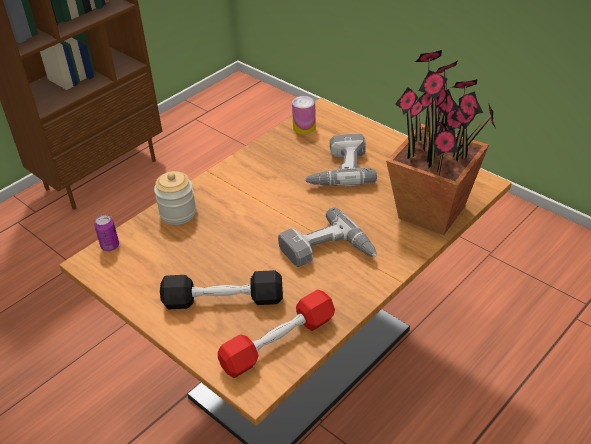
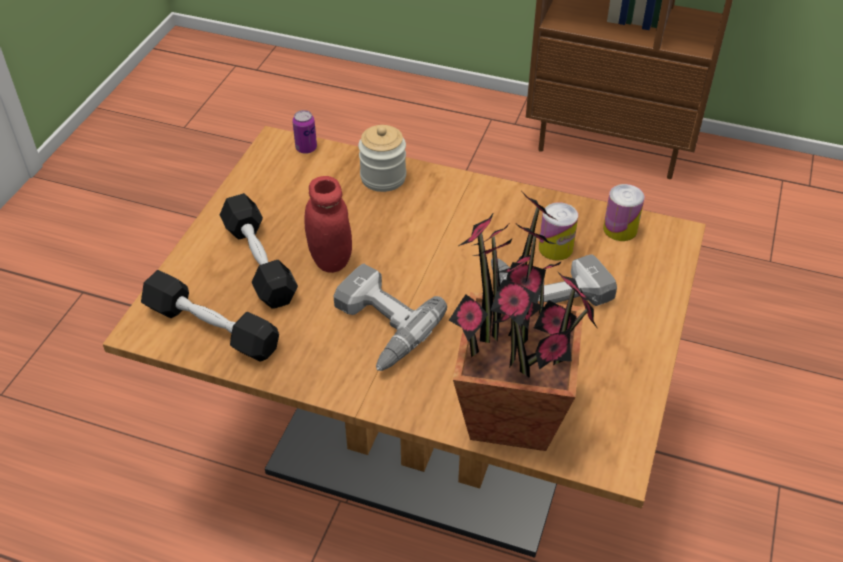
camera: 65 degrees right, 5 degrees up
(247, 260) = (331, 260): none -> red jar
(278, 343) = (211, 328): red dumbbell -> black dumbbell
(303, 156) = (555, 248): none -> can

